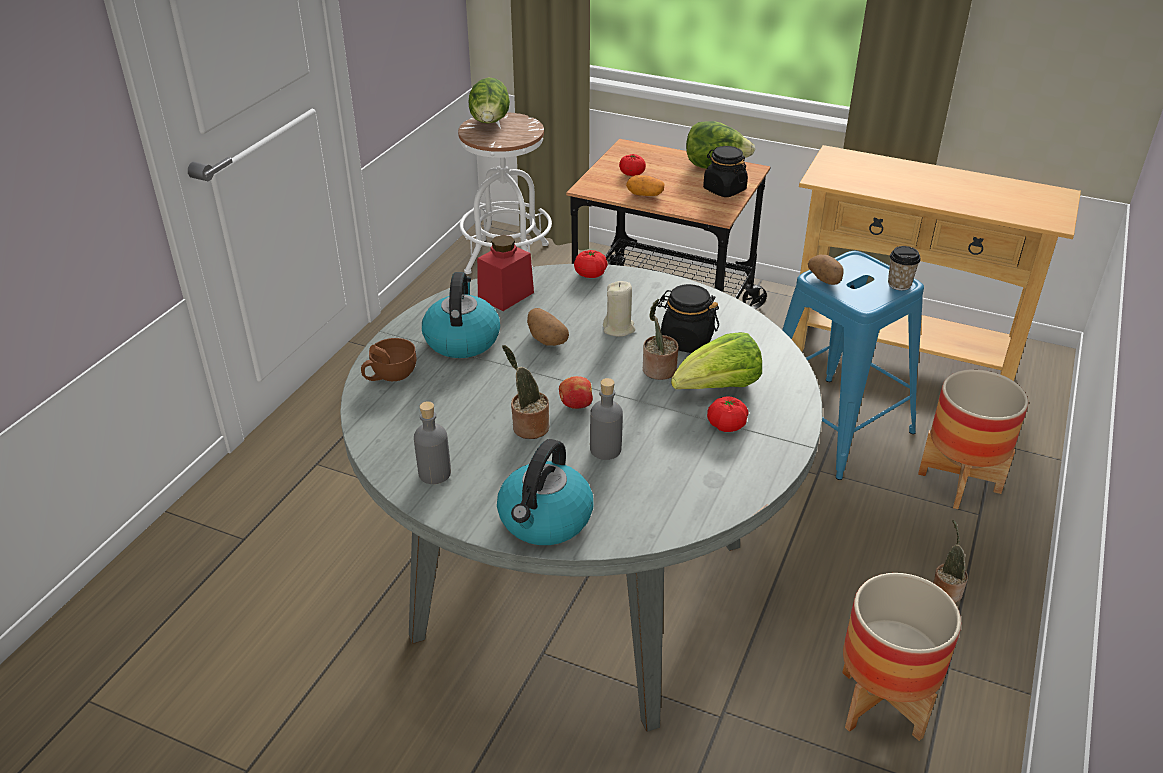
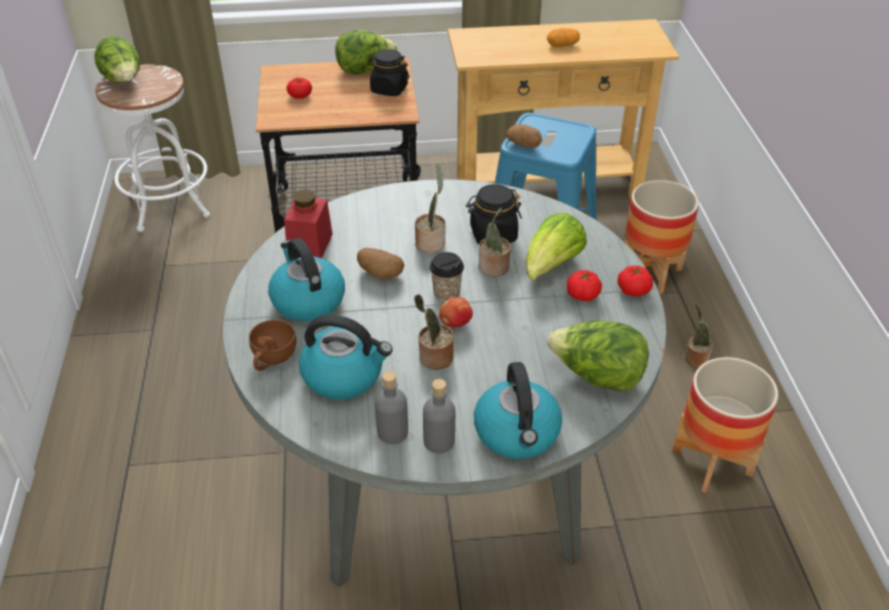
camera: 30 degrees left, 5 degrees up
(436, 411) = (344, 375): none -> kettle
(590, 274) = (366, 201): tomato -> tomato (633, 290)
(605, 449) = (511, 352): grey bottle -> grey bottle (439, 441)
(619, 328) = (431, 242): beige candle -> potted plant
(645, 195) = (327, 112): potato -> potato (562, 45)
(670, 503) = (596, 376): none -> lettuce
(899, 284) = (579, 132): cup -> cup (446, 293)

